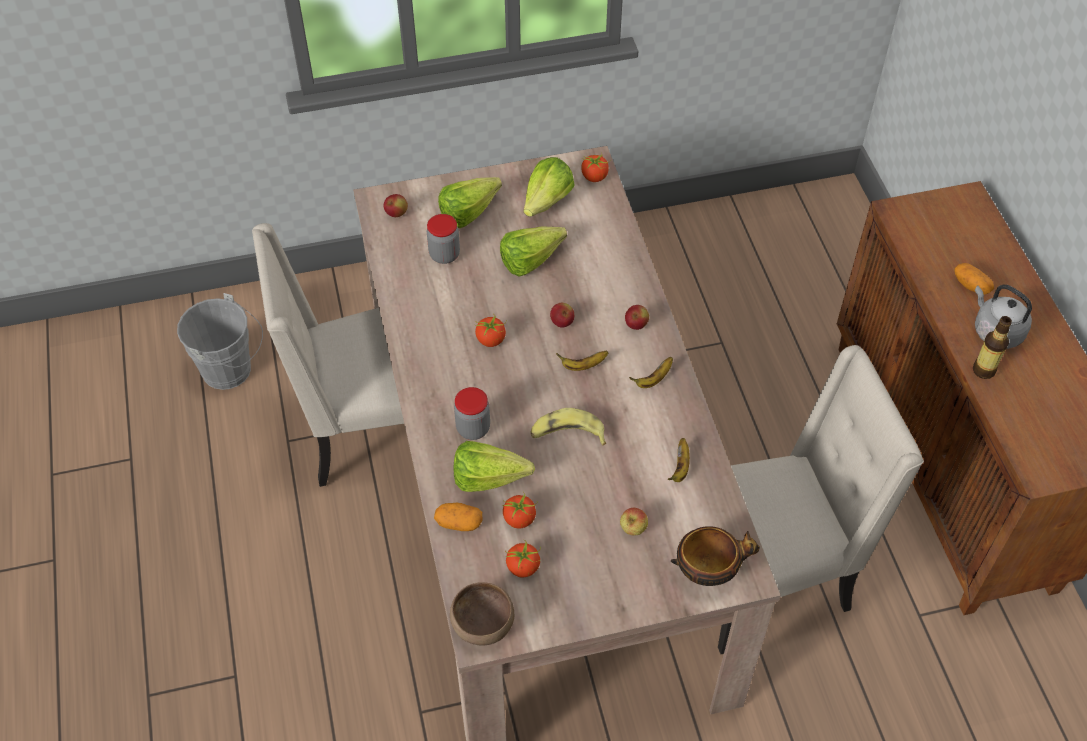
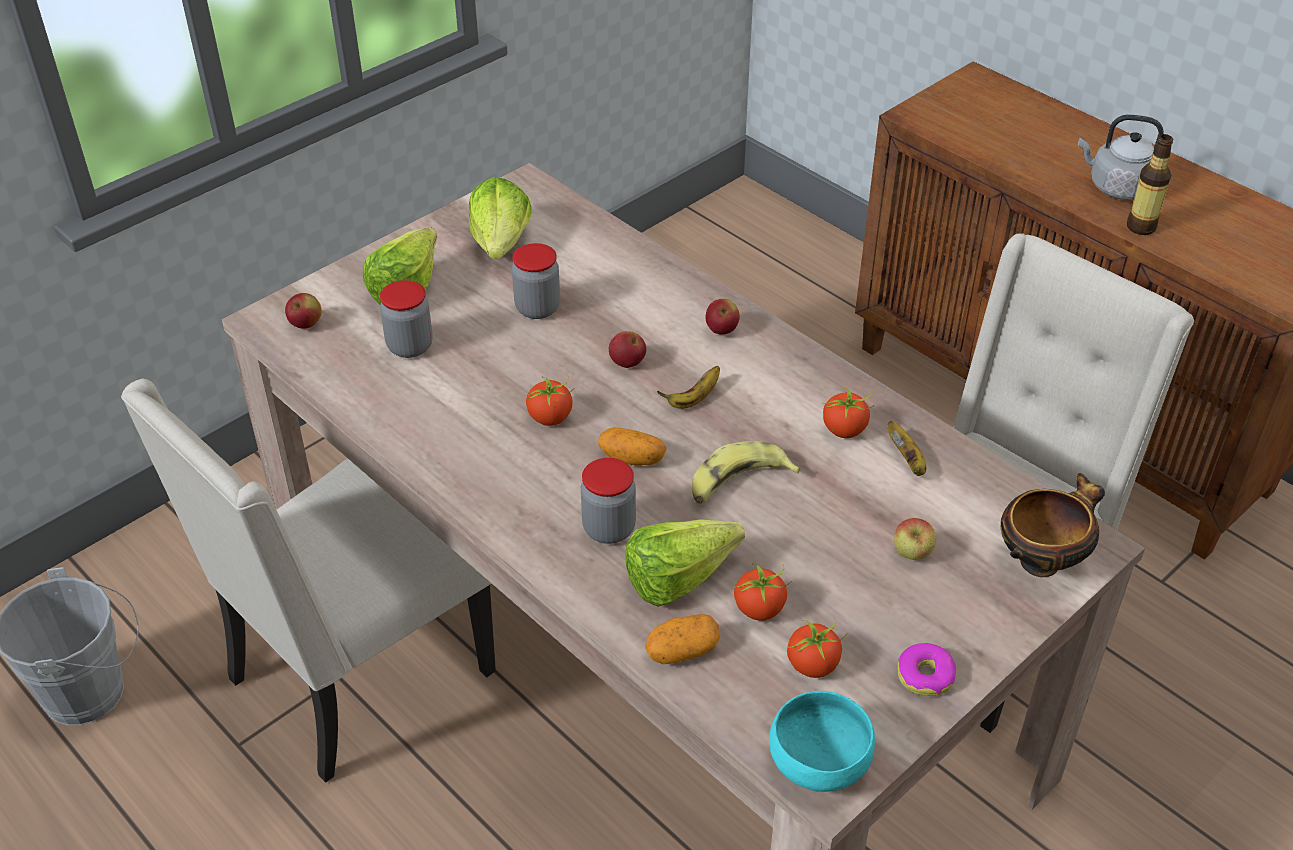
camera: 30 degrees left, 10 degrees down
(481, 625) = (817, 765): brown bowl -> turquoise bowl
(536, 260) = (537, 308): lettuce -> jar
(580, 606) = (925, 676): none -> donut
(595, 177) = (540, 198): tomato -> tomato (844, 429)
(653, 379) = (793, 379): banana -> none
(971, 285) = (1053, 155): potato -> potato (632, 458)

